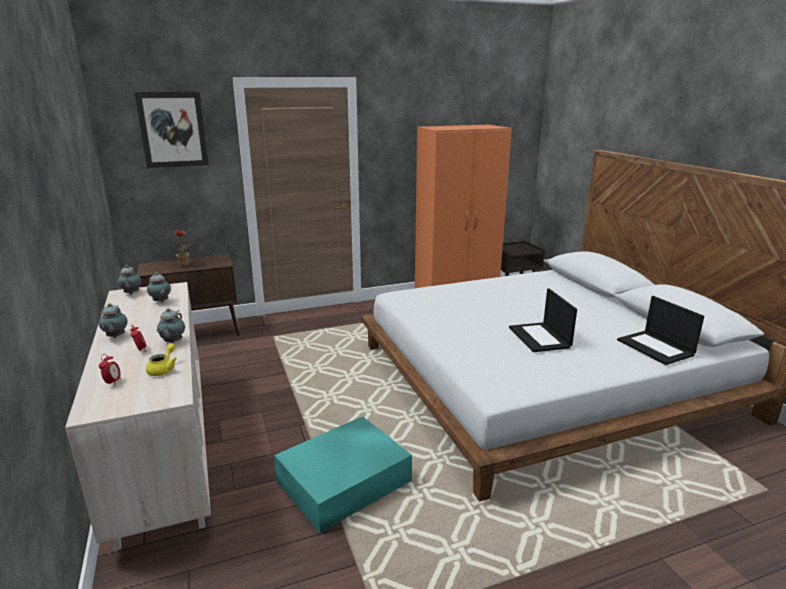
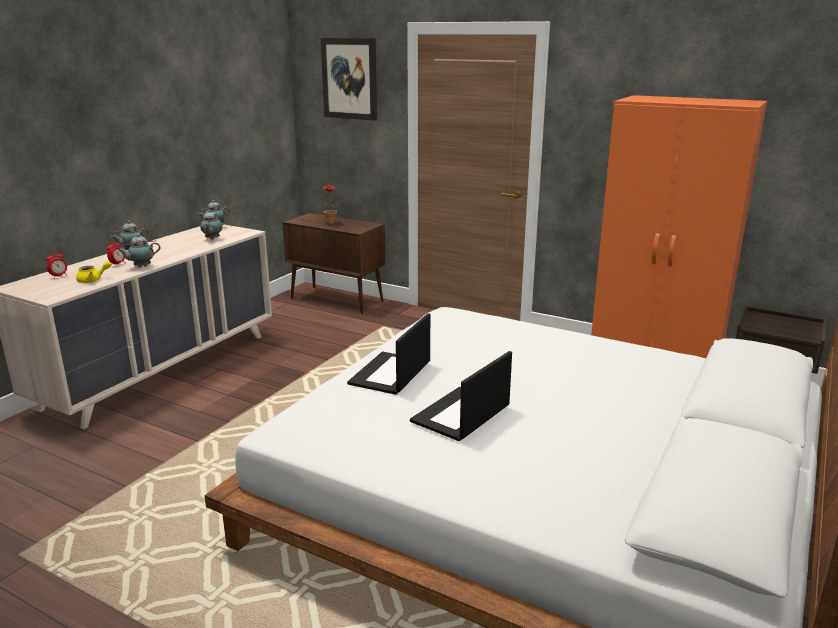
camera: 50 degrees right, 0 degrees up
(346, 481) = (192, 460): turquoise storage box -> none
(656, 348) = (570, 506): laptop -> laptop (390, 374)

